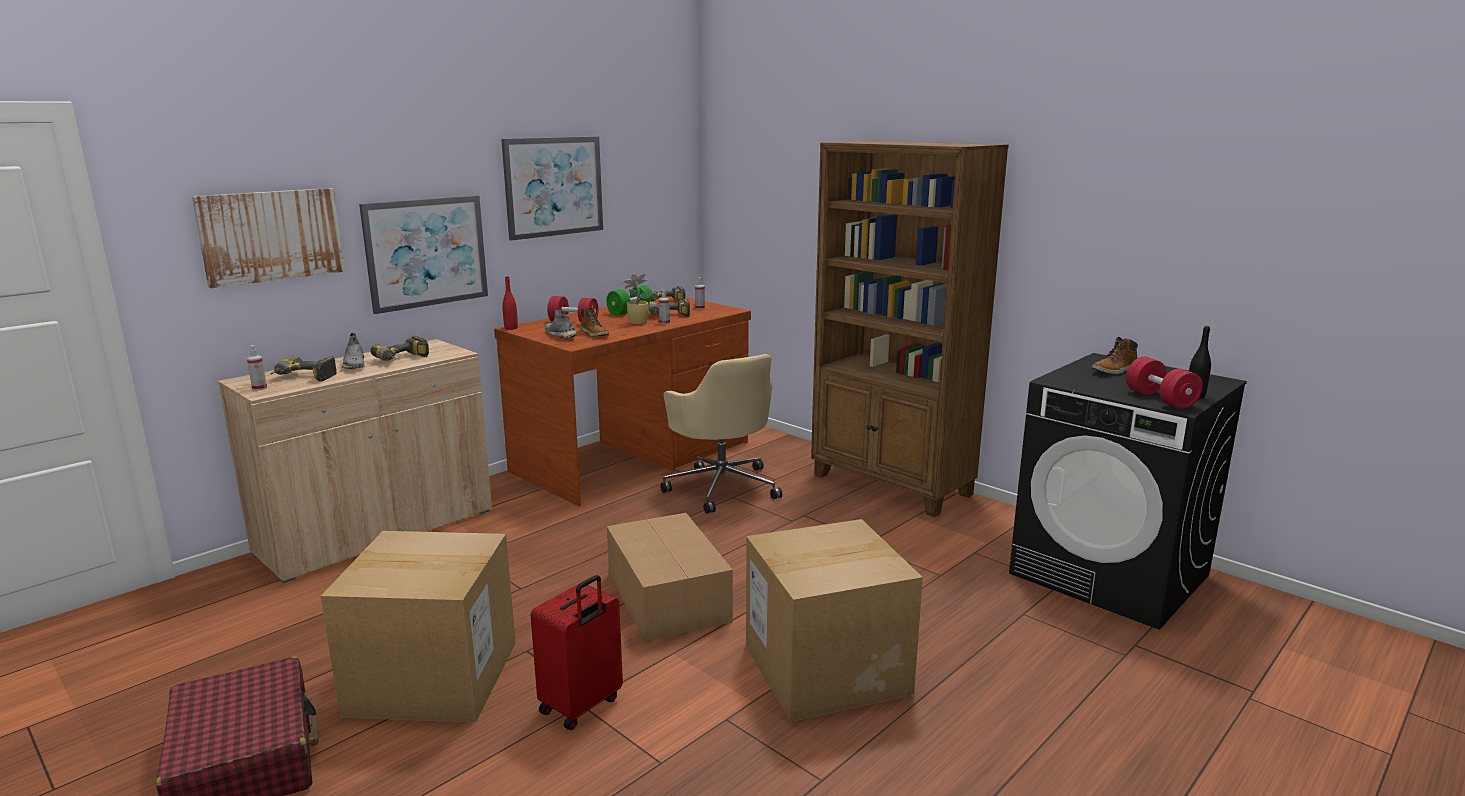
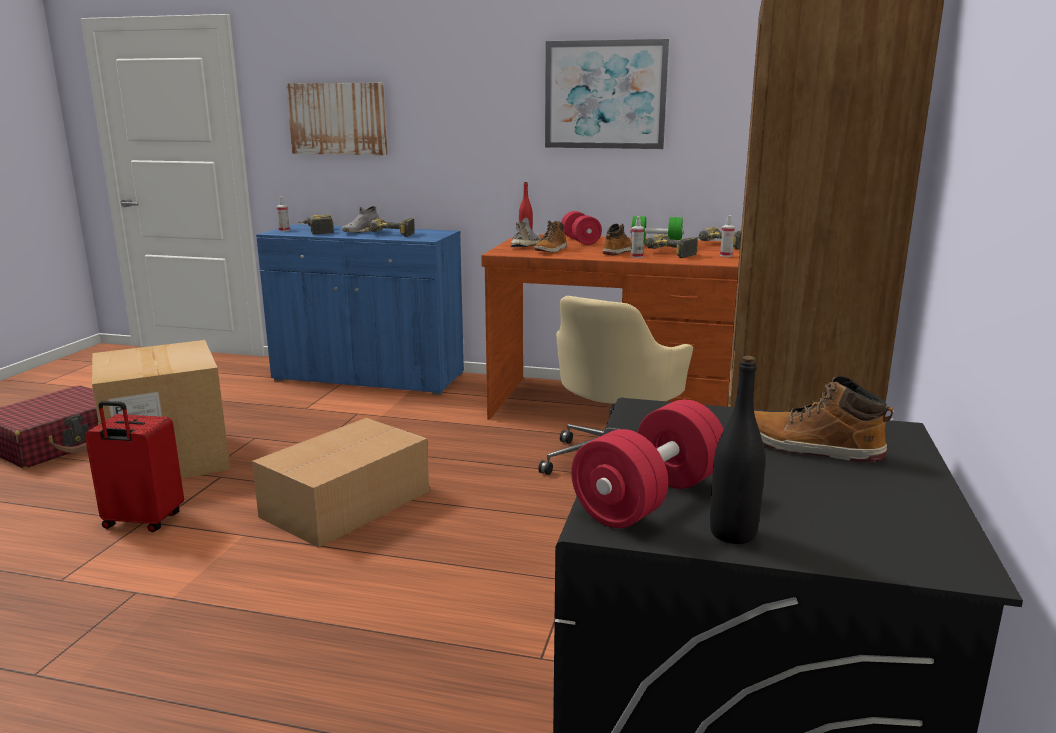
camera: 60 degrees right, 0 degrees up
(378, 532) = (368, 377): beige cabinet -> blue cabinet
(426, 252) = (460, 149): picture -> none
(637, 322) = (619, 251): potted plant -> boot
(826, 669) = (249, 625): cardboard box -> none

